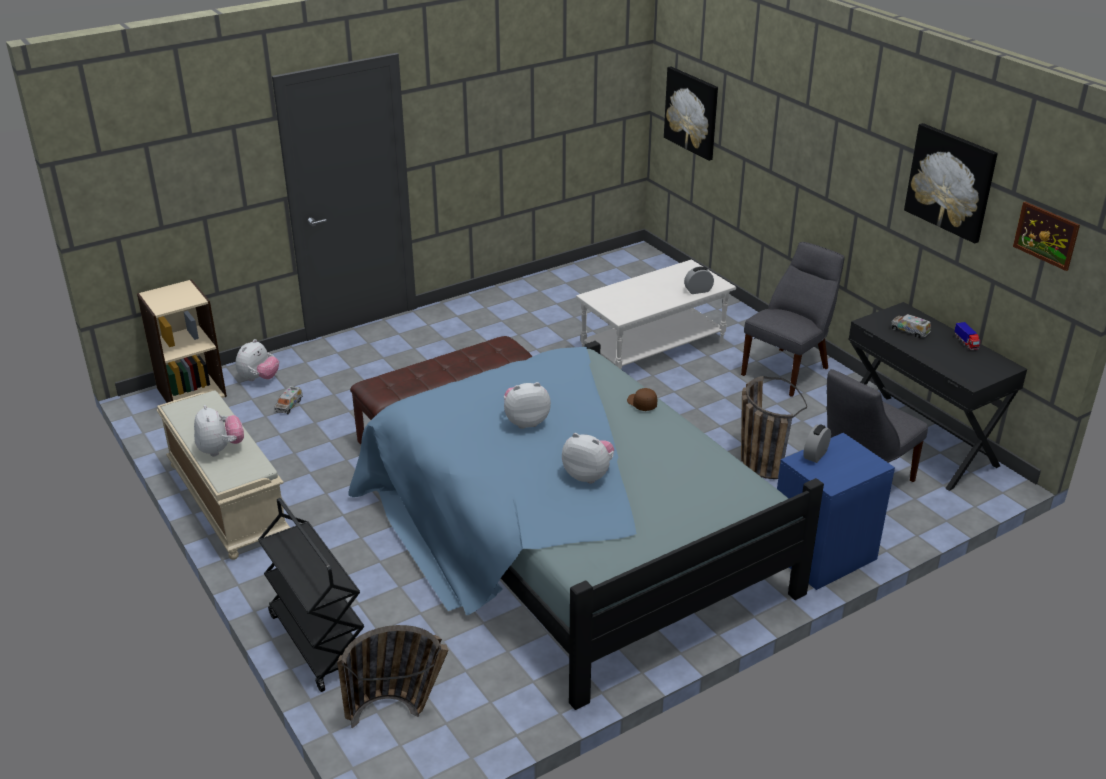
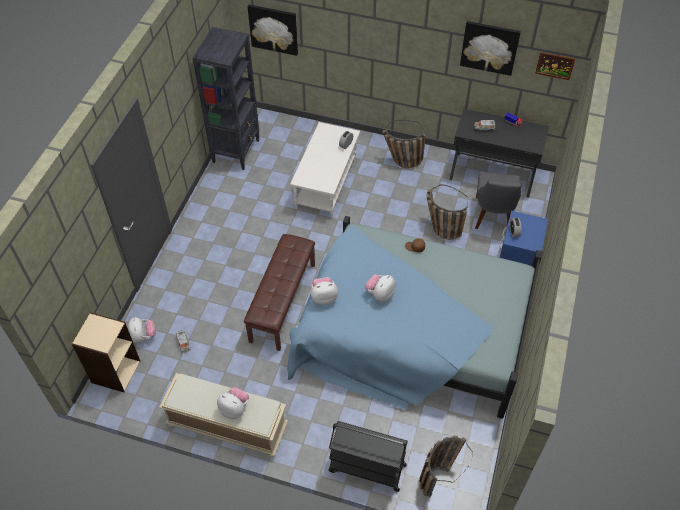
camera: 40 degrees left, 20 degrees up
(581, 275) = (236, 151): none -> black bookcase
(588, 475) = (439, 308): plush toy -> plush toy (324, 297)
(788, 370) = (401, 161): grey chair -> basket

